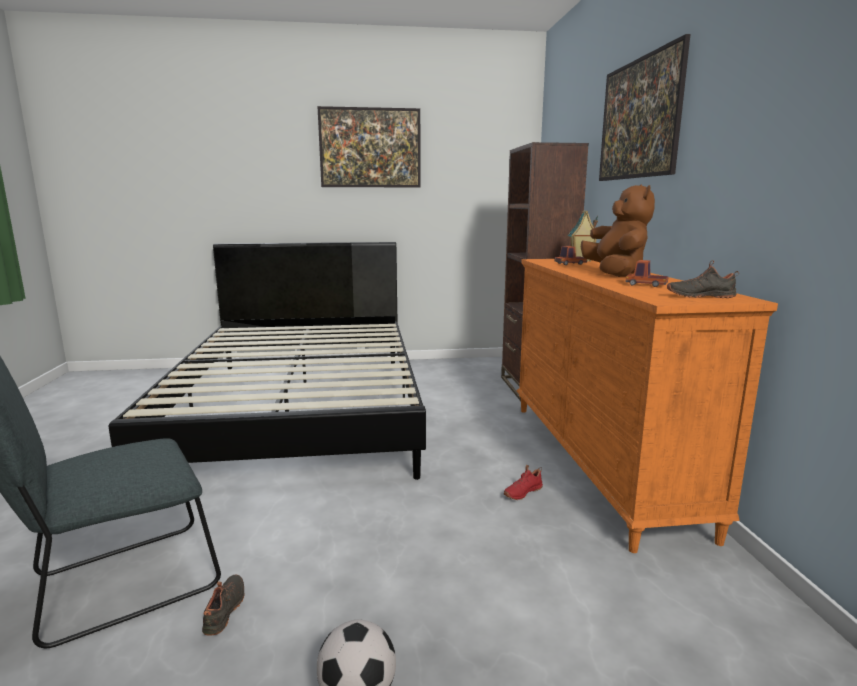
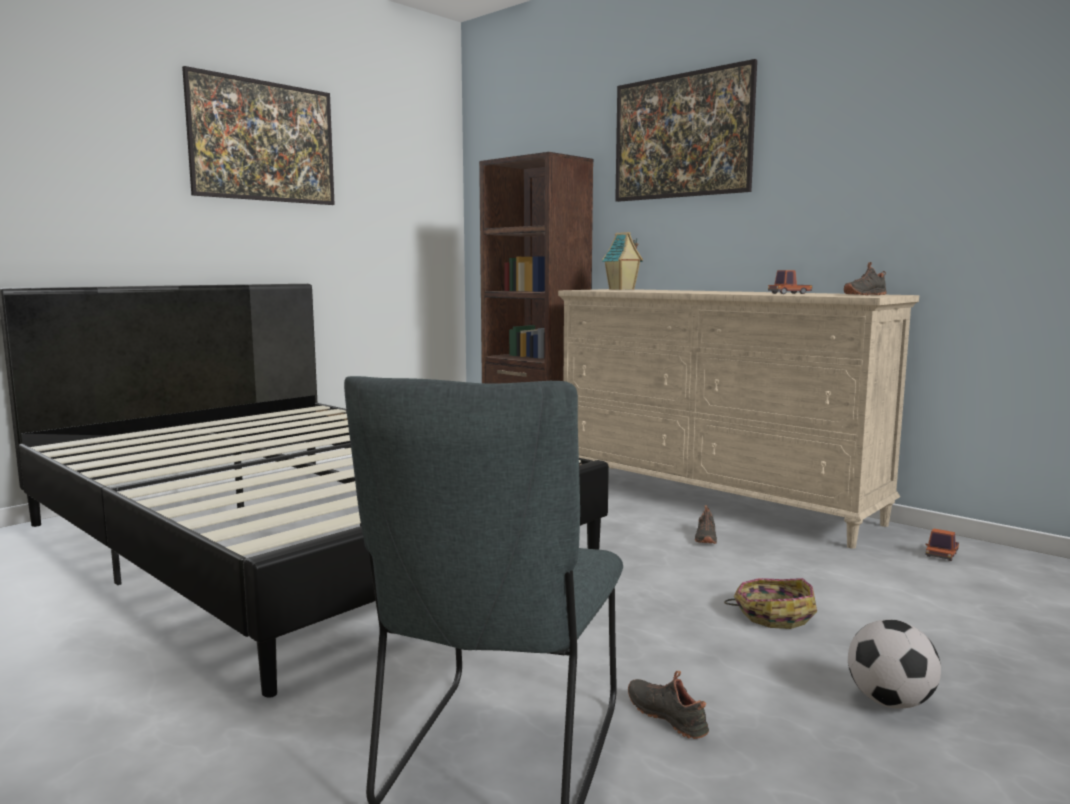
camera: 40 degrees left, 5 degrees down
(434, 577) = (773, 614): none -> basket
(522, 492) = (705, 538): red shoe -> black shoe
(570, 264) = (632, 290): toy truck -> toy truck (941, 554)
(598, 462) = (713, 501): orange dresser -> beige dresser
(615, 274) = (718, 292): brown plush toy -> none

